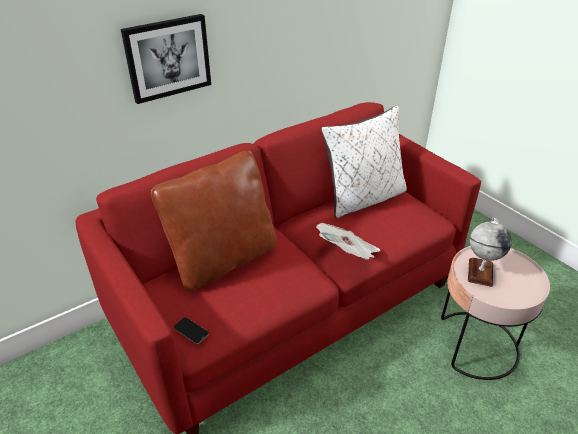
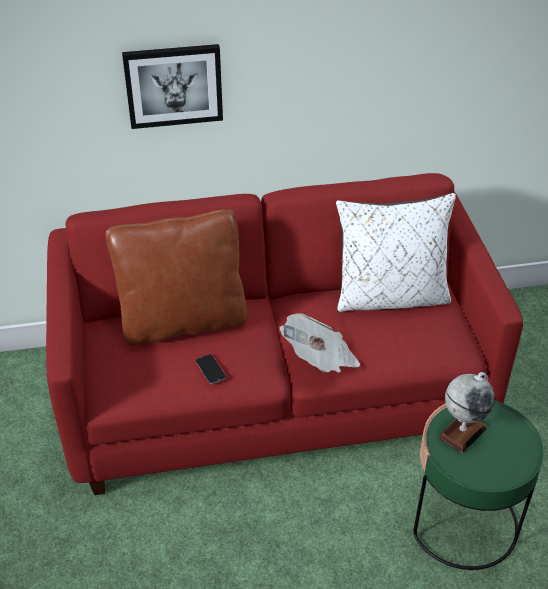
camera: 25 degrees right, 5 degrees up
(191, 331) = (110, 385): phone -> phone (210, 370)
(475, 345) = (463, 522): pink side table -> green side table

